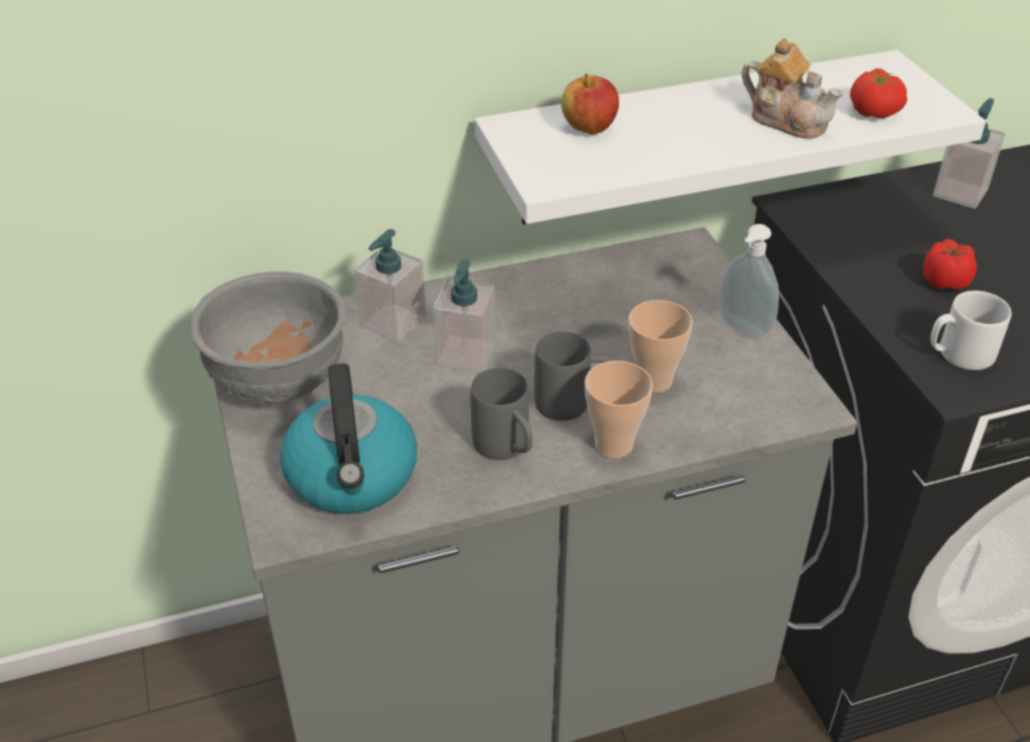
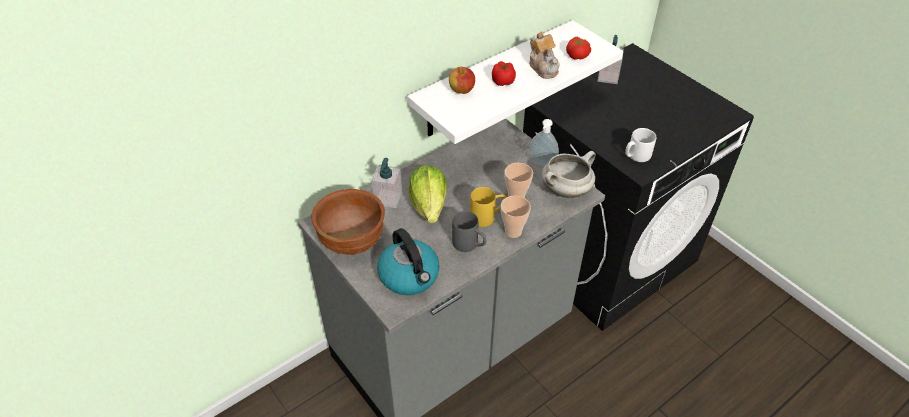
camera: 20 degrees left, 5 degrees up
(281, 383) = (353, 241): grey bowl -> brown bowl
(466, 354) = (429, 206): soap dispenser -> lettuce
(574, 403) = (488, 217): grey mug -> yellow mug
(772, 390) = (566, 190): none -> white cooking pot
(787, 119) = (543, 67): teapot -> teapot turned 45 degrees clockwise
(944, 281) = (618, 122): tomato -> tomato (502, 81)

